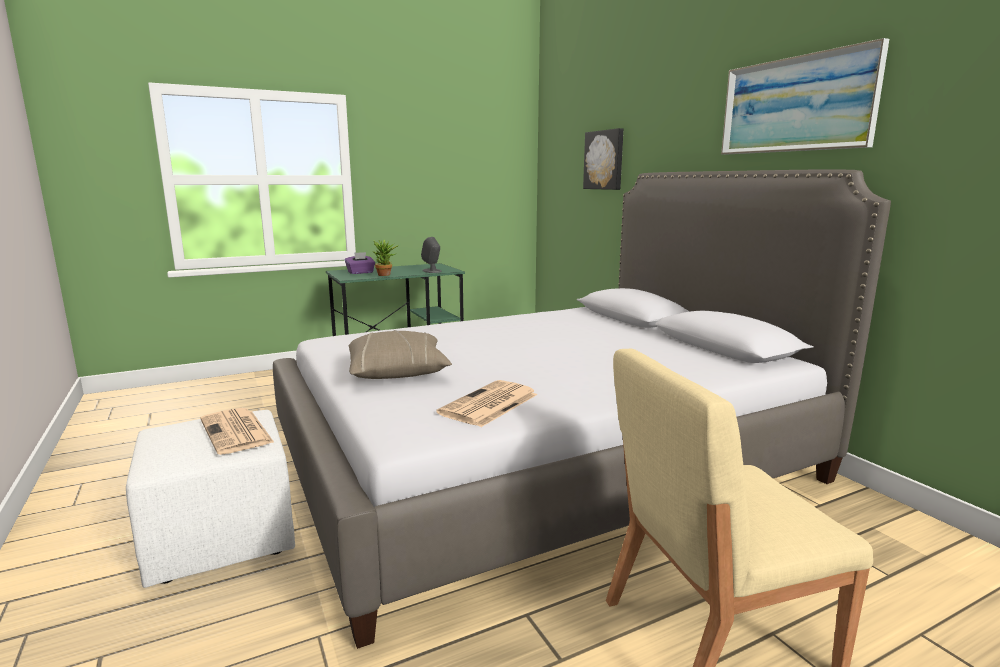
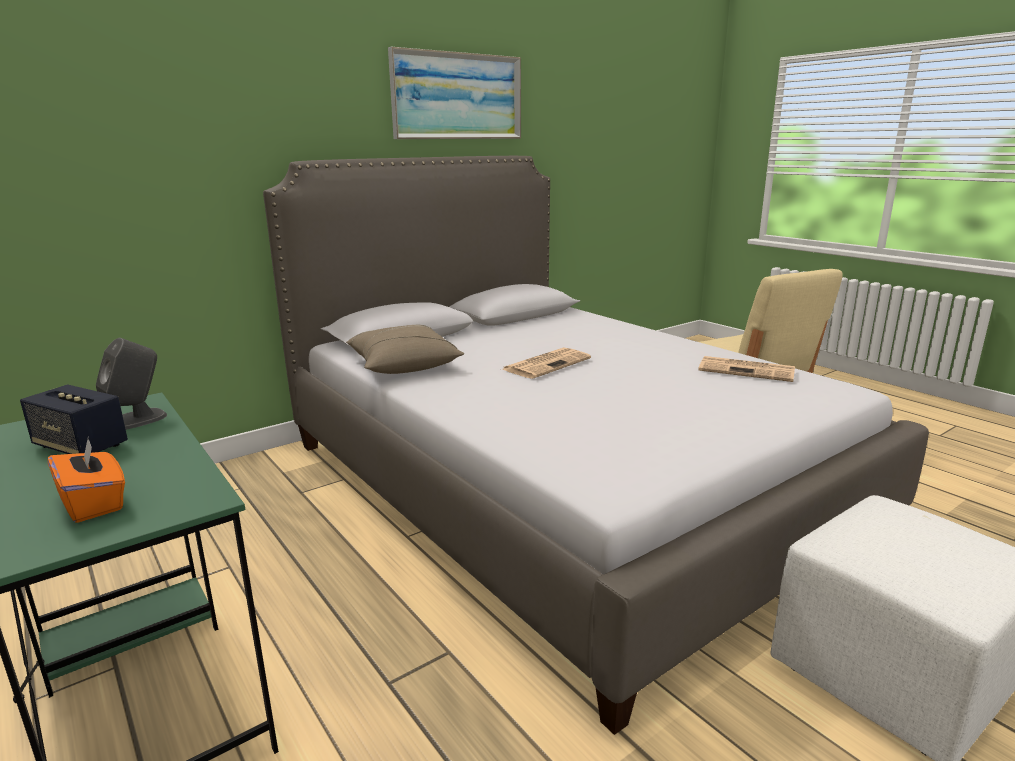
camera: 100 degrees left, 5 degrees up
(237, 432) = (887, 526): newspaper -> newspaper (547, 364)
(360, 272) = (94, 503): purple tissue box -> orange tissue box
(386, 275) = (173, 459): potted plant -> none
(398, 372) = (708, 412): beige pillow -> beige pillow (403, 365)
(410, 269) = (81, 446): none -> speaker
(604, 160) = (159, 140): picture -> none

